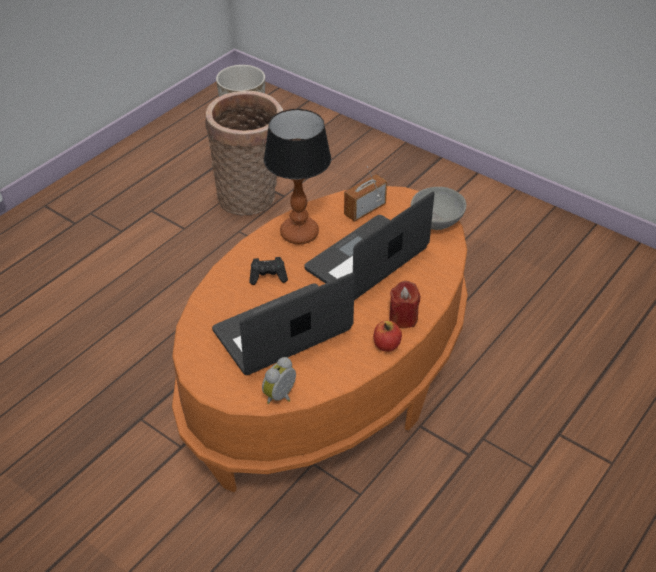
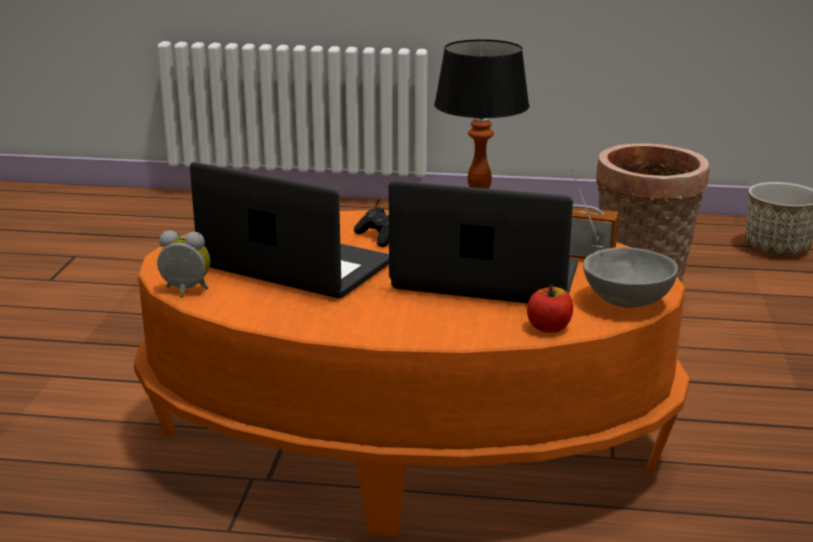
camera: 60 degrees right, 20 degrees down
(386, 345) = (336, 328): apple -> apple (549, 328)
(403, 318) = (400, 326): red candle -> none

